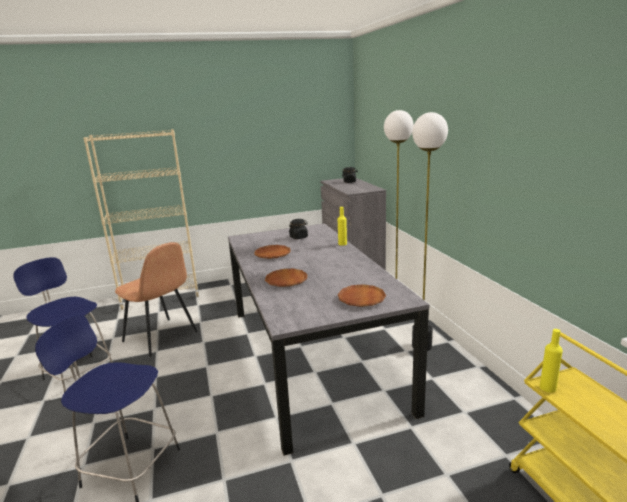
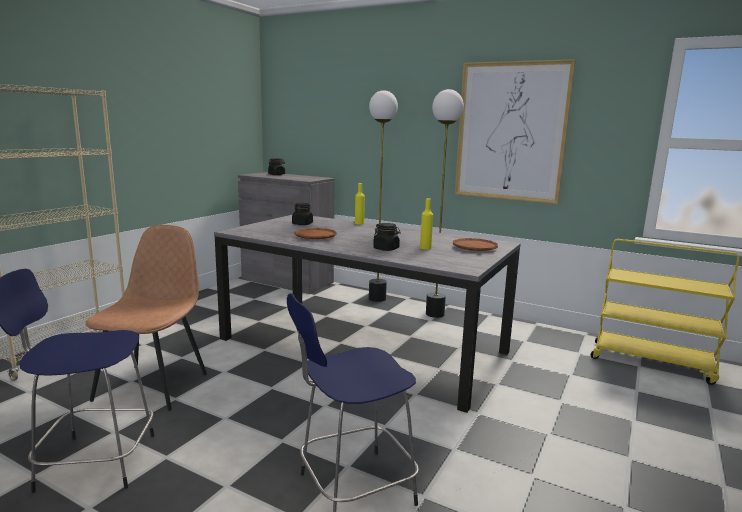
camera: 45 degrees left, 5 degrees down
(161, 337) = (153, 385): brown chair -> brown chair turned 75 degrees counterclockwise
(286, 281) = (386, 249): brown plate -> black jar
(505, 161) = (510, 132): none -> picture
(547, 387) = (622, 278): yellow bottle -> yellow bottle (425, 248)

